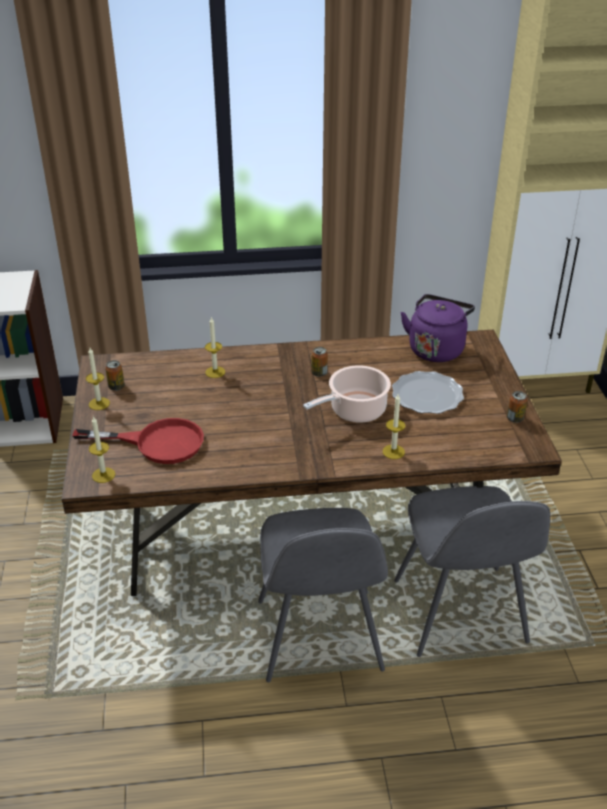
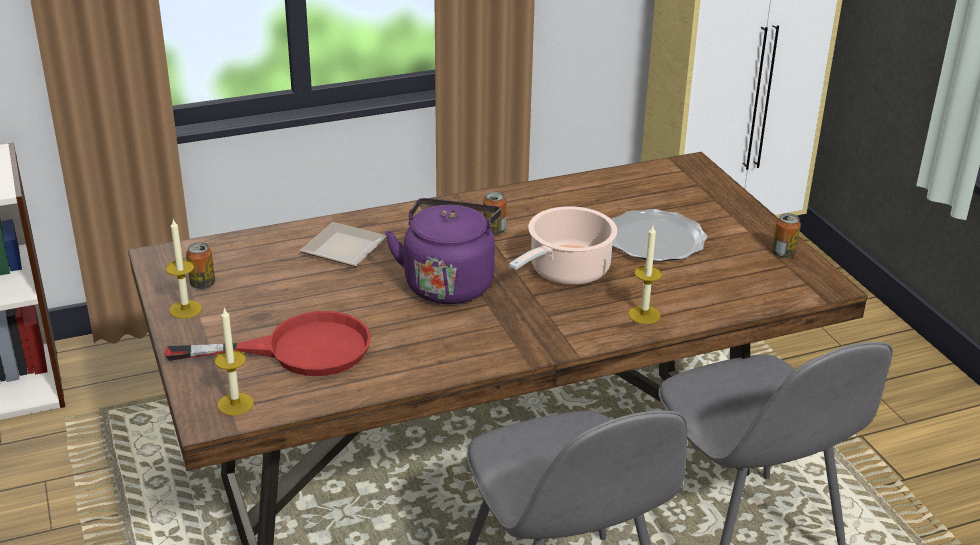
camera: 15 degrees left, 5 degrees down
(215, 372) = (343, 247): candle -> plate
(436, 349) = (639, 182): purple kettle -> purple kettle (449, 283)

